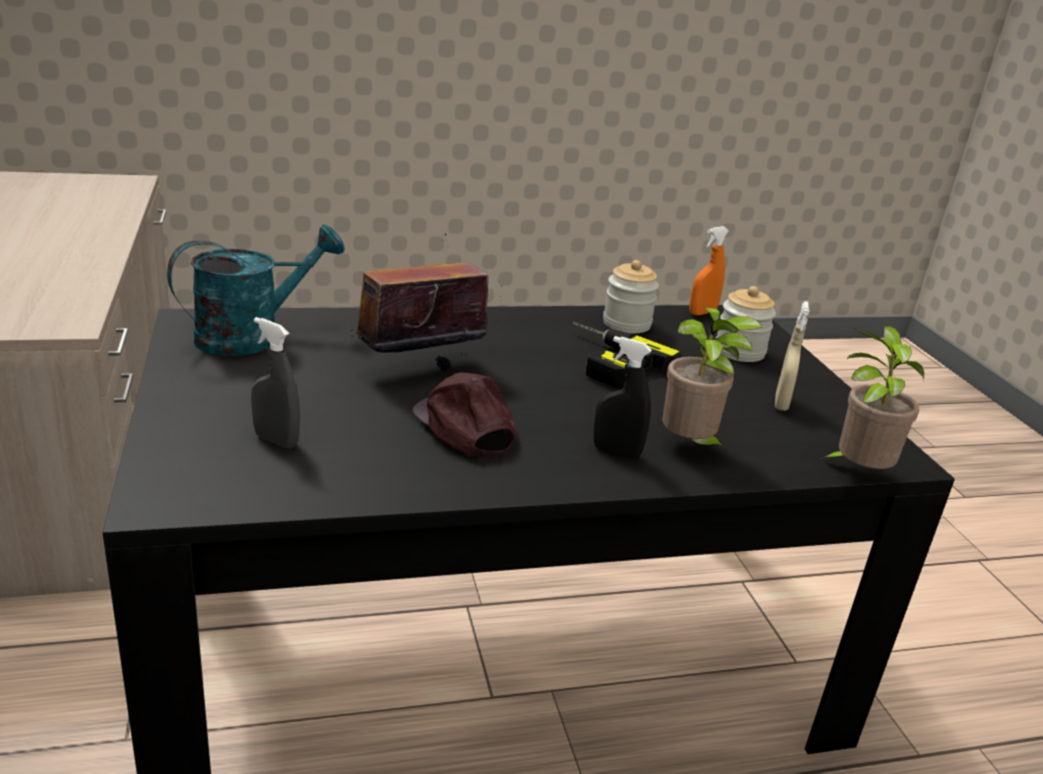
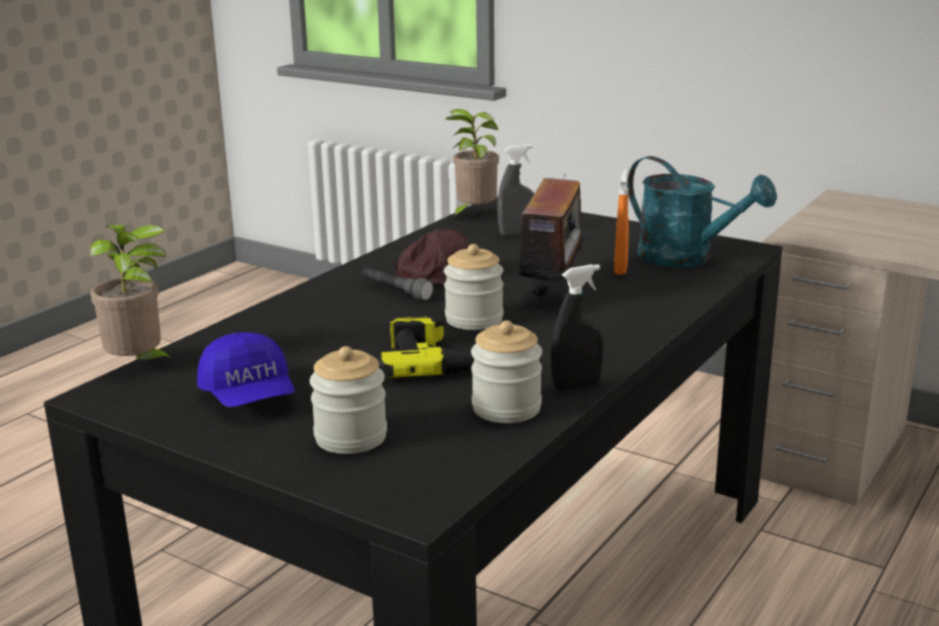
camera: 140 degrees right, 5 degrees down
(252, 336) = (687, 258): turquoise watering can -> turquoise watering can turned 60 degrees counterclockwise
(533, 377) = (474, 319): none -> jar
(540, 435) = (396, 291): none -> grey flashlight
(616, 452) = (333, 303): black spray bottle -> black spray bottle (576, 386)
(690, 447) = (288, 328): potted plant -> potted plant (473, 214)
(702, 312) = (464, 476): orange spray bottle -> orange spray bottle (620, 269)
(781, 403) = (249, 396): beige spray bottle -> blue cap

